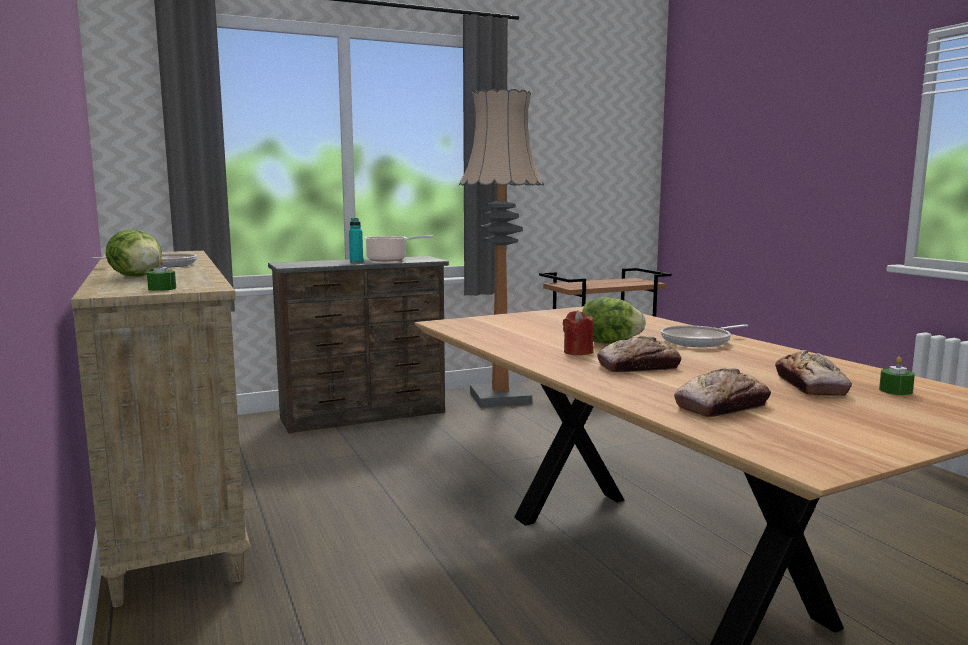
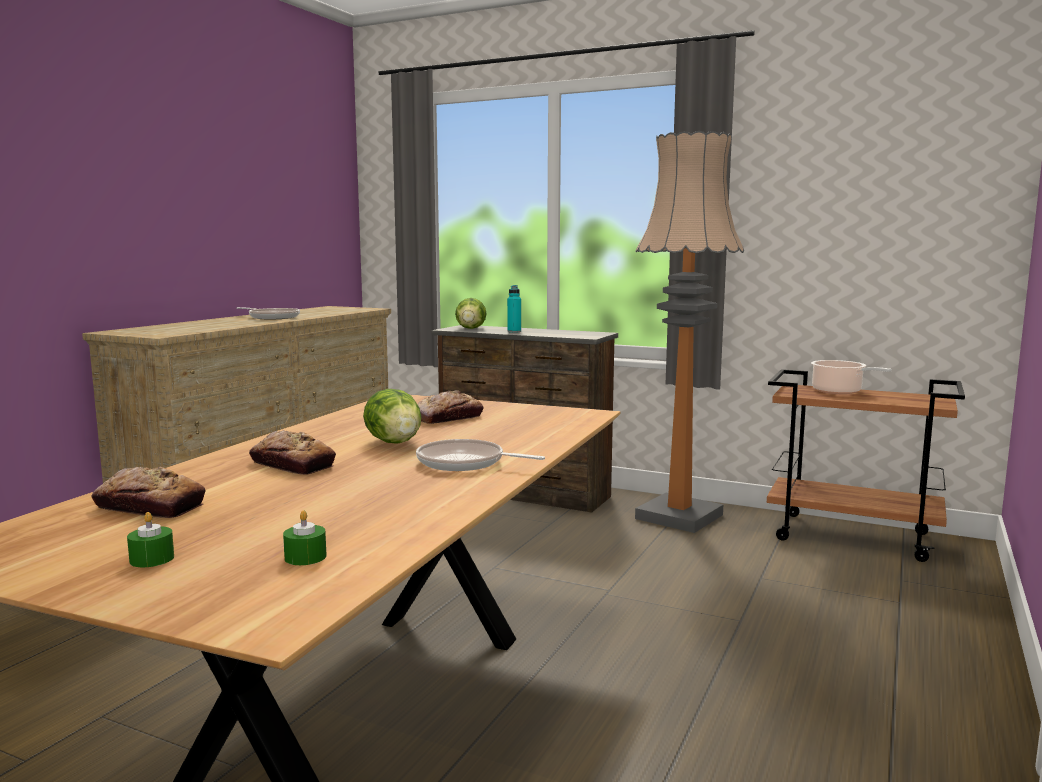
camera: 50 degrees right, 0 degrees up
(137, 277) = (202, 323): lettuce -> lettuce (471, 329)
(162, 288) = (146, 332): green candle -> green candle (152, 559)
(389, 260) = (552, 332): cooking pot -> cooking pot (839, 391)
(578, 352) = (333, 442): red candle -> none
(810, 385) = (286, 523): bread -> bread (448, 418)

